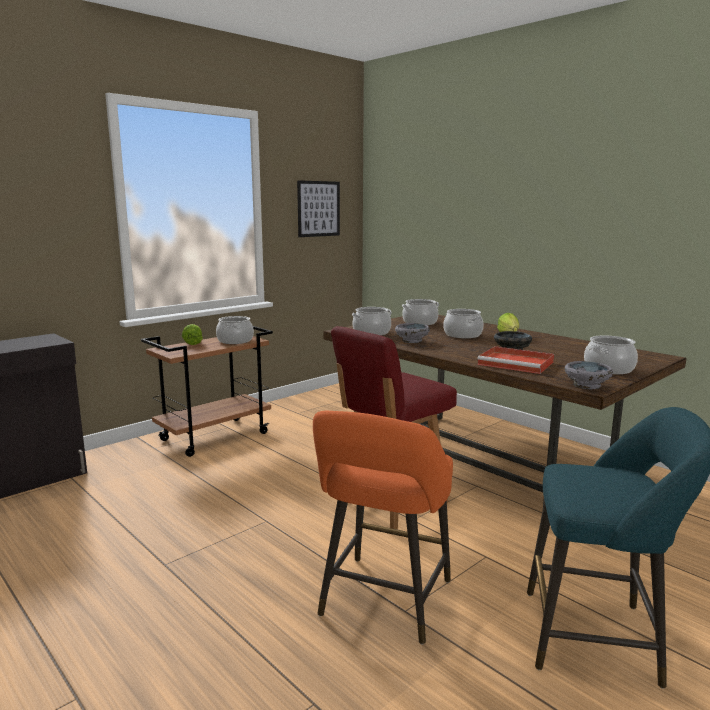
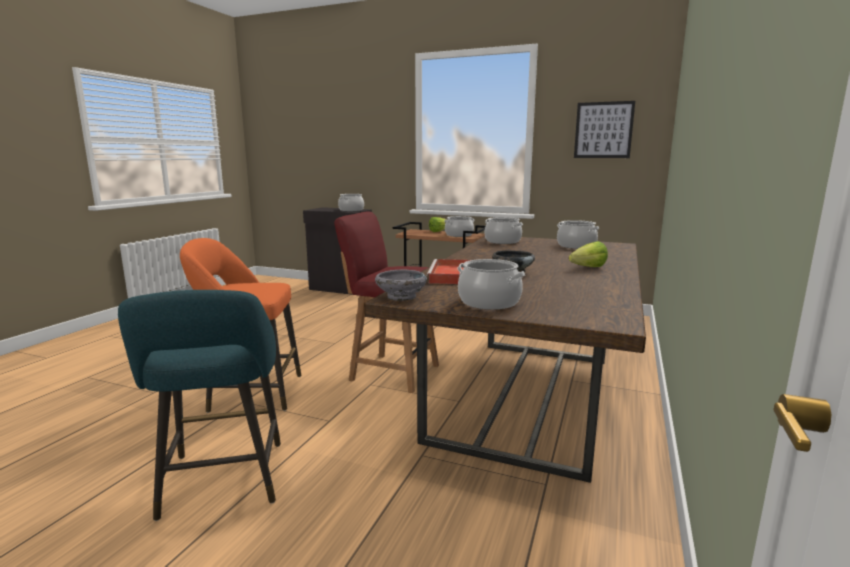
camera: 65 degrees right, 0 degrees up
(411, 341) = (492, 250): grey bowl -> none
(463, 335) = (550, 258): cooking pot -> cooking pot (351, 210)

